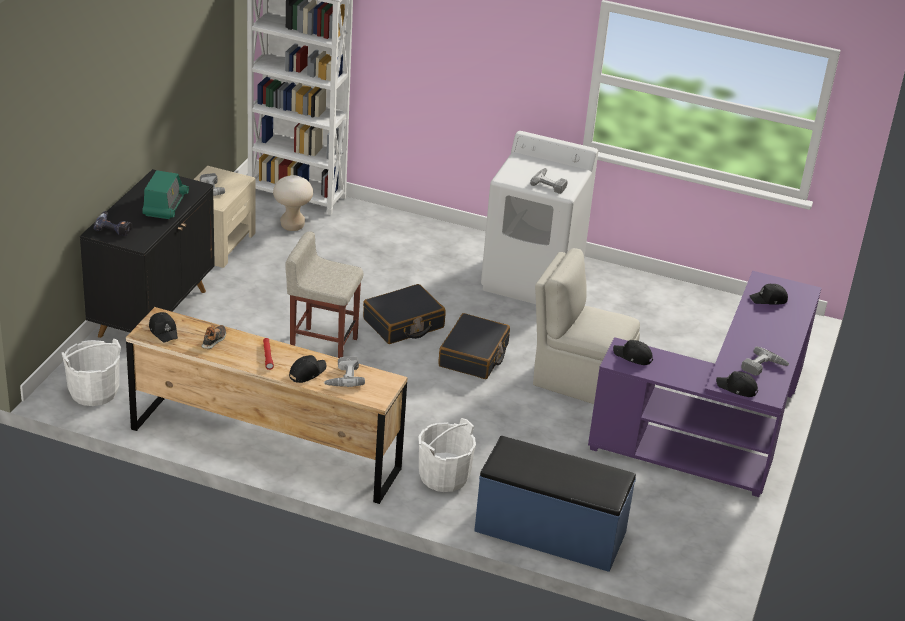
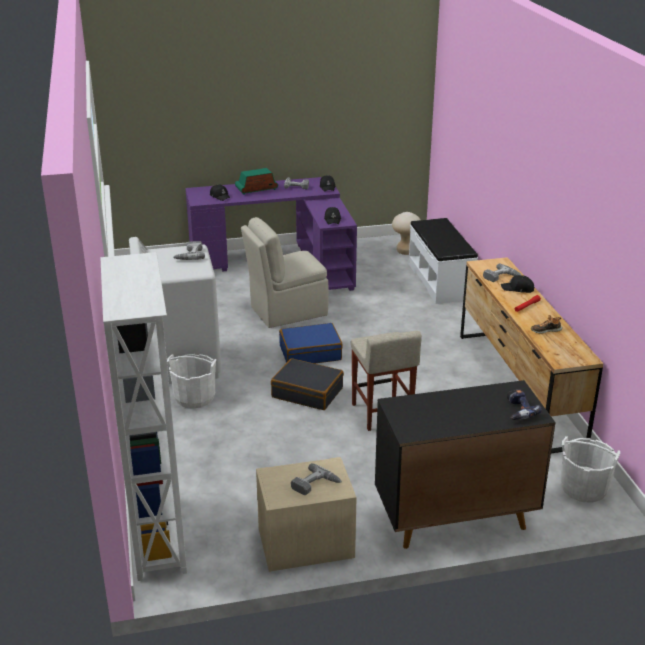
camera: 120 degrees left, 5 degrees down
(164, 331) = (571, 352): black cap -> none
(165, 205) = (446, 404): radio -> radio (256, 189)
(292, 226) = (222, 511): beige stool -> beige stool (405, 252)
(444, 476) = (445, 322): white bucket -> white bucket (195, 397)
(474, 356) = (310, 353): black suitcase -> blue suitcase
(550, 532) = (440, 281): blue bench -> white bench
(580, 379) = (286, 311): beige chair -> beige chair turned 75 degrees clockwise

